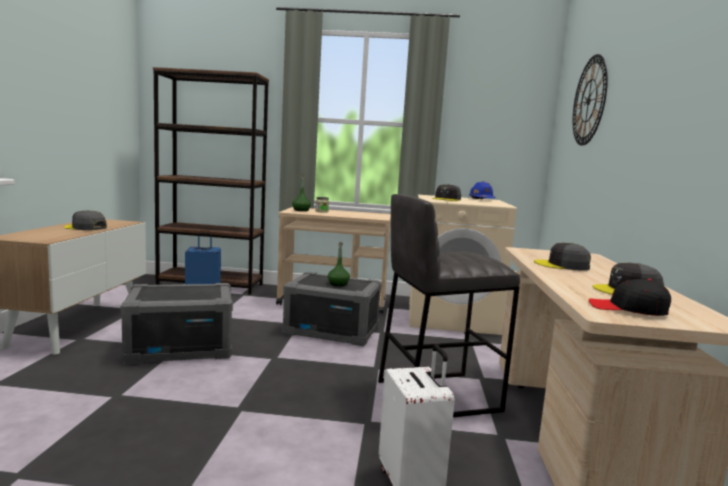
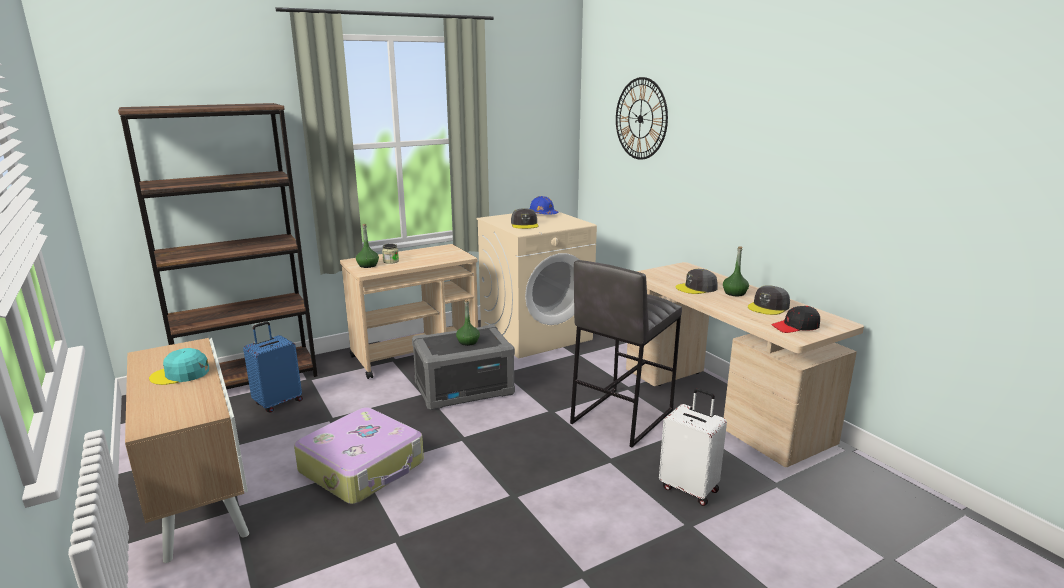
camera: 35 degrees left, 10 degrees up
(85, 227) = (181, 374): grey cap -> turquoise cap
(181, 348) = (363, 467): grey storage box -> suitcase
(604, 276) = (734, 293): none -> green bottle

